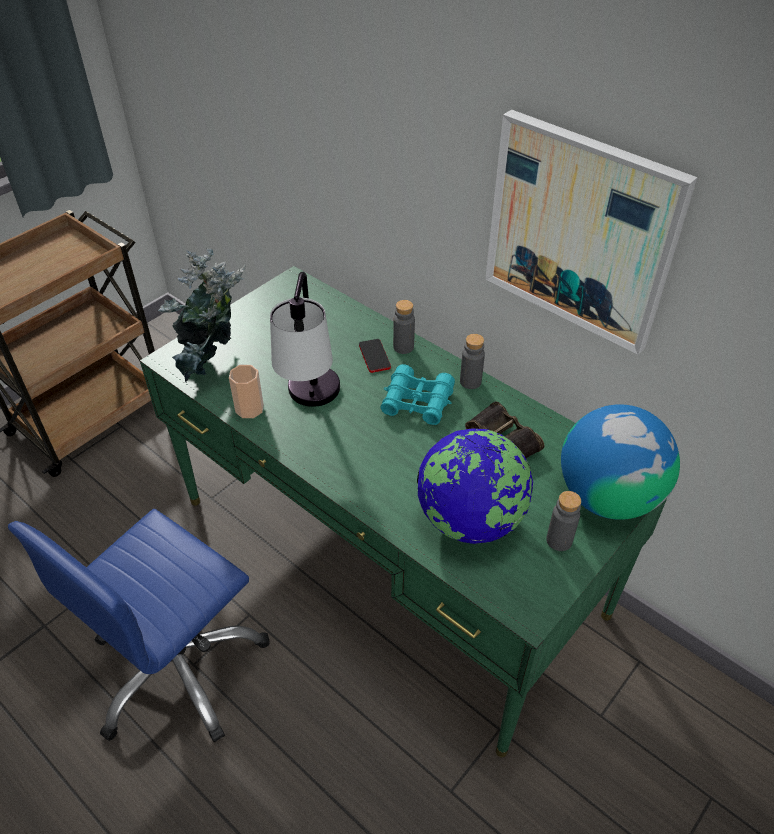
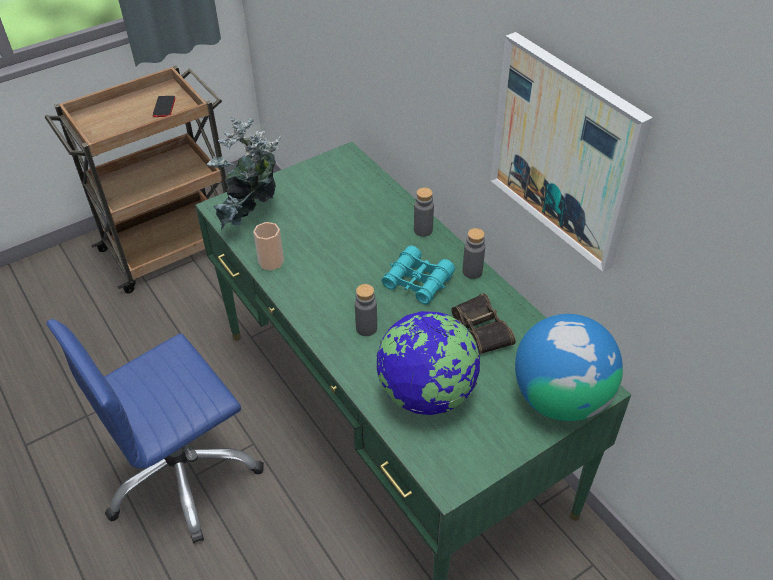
camera: 15 degrees right, 0 degrees up
(312, 407) = (325, 269): table lamp -> none
(374, 356) = (394, 234): phone -> phone (164, 107)
(559, 540) = (499, 427): grey bottle -> grey bottle (366, 328)

